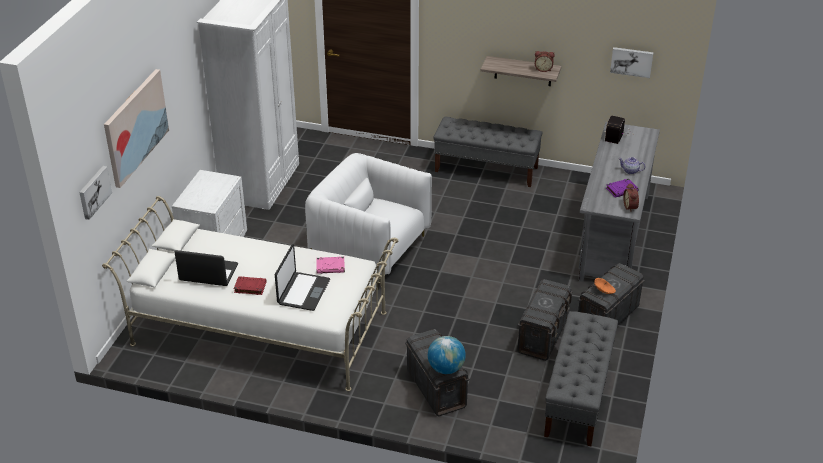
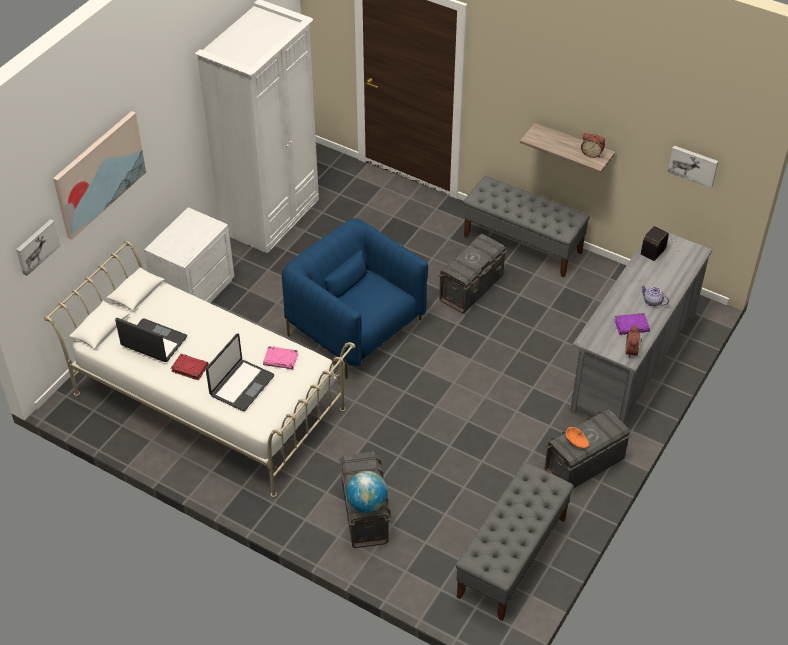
camera: 15 degrees right, 10 degrees up
(369, 251) = (355, 327): white armchair -> blue armchair
(543, 335) = (503, 473): grey storage box -> grey storage box (471, 288)

